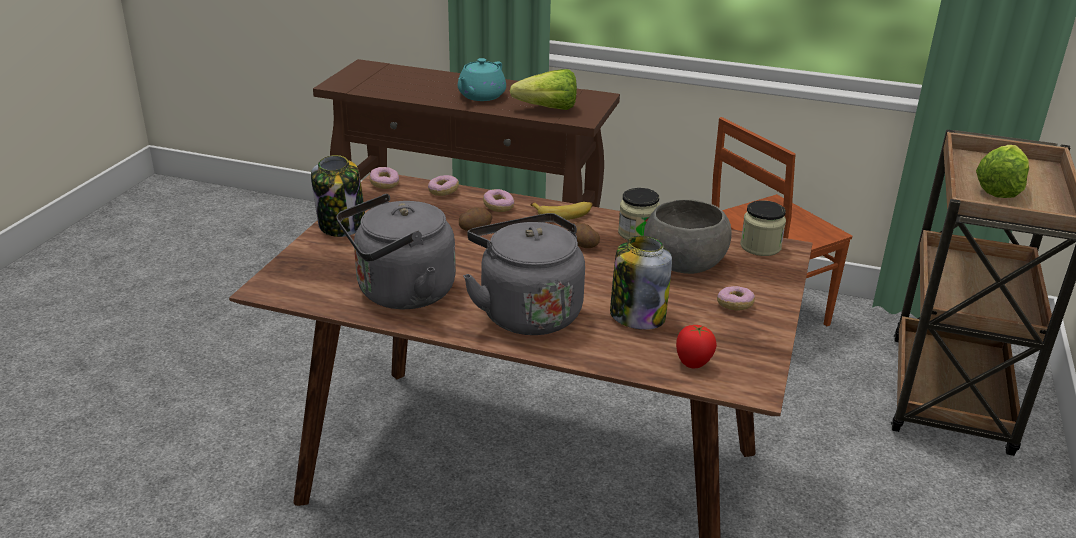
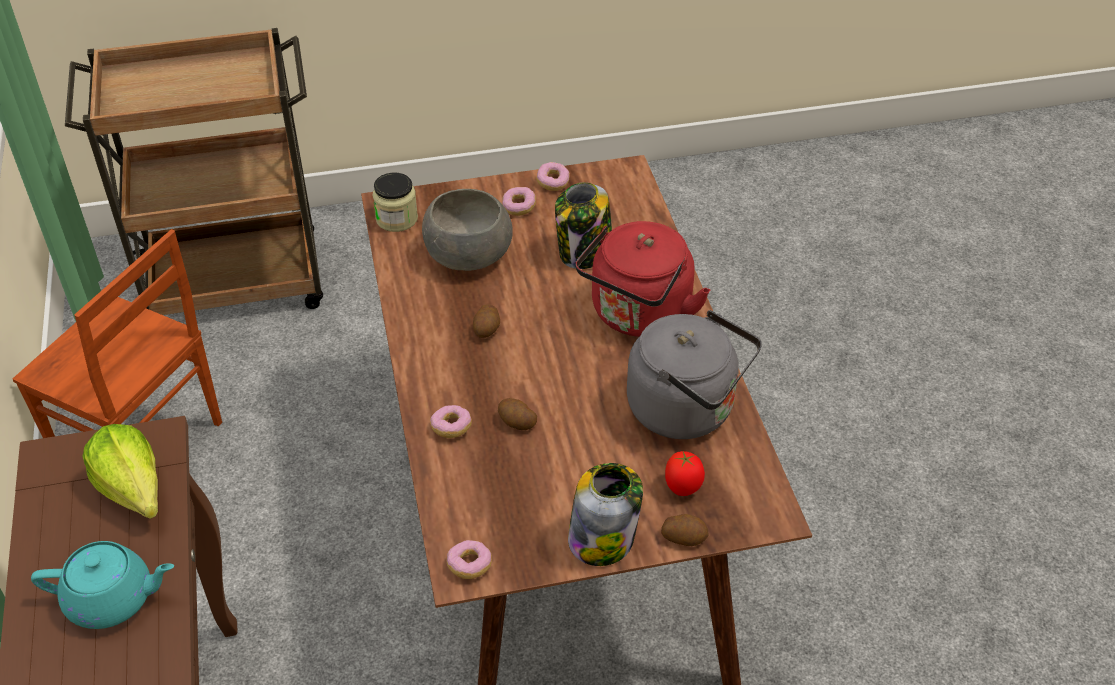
camera: 120 degrees left, 15 degrees up
(301, 250) = (684, 537): none -> potato
(443, 192) = (448, 496): donut -> donut (553, 182)
(527, 312) = (638, 316): grey kettle -> red kettle
(563, 214) = (428, 369): banana -> none
(637, 233) = (431, 301): jar -> none
(693, 364) = (625, 205): tomato -> tomato (683, 488)
(1002, 187) = (192, 89): lettuce -> none

